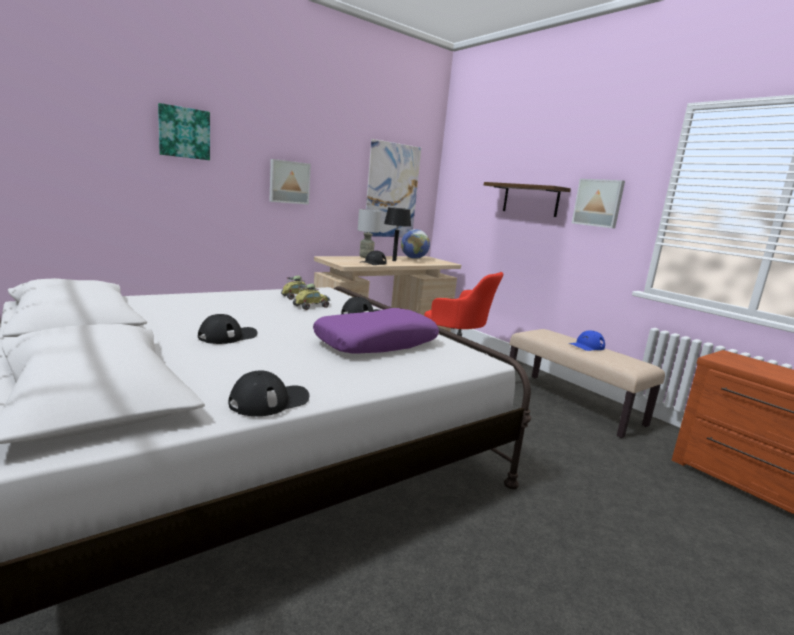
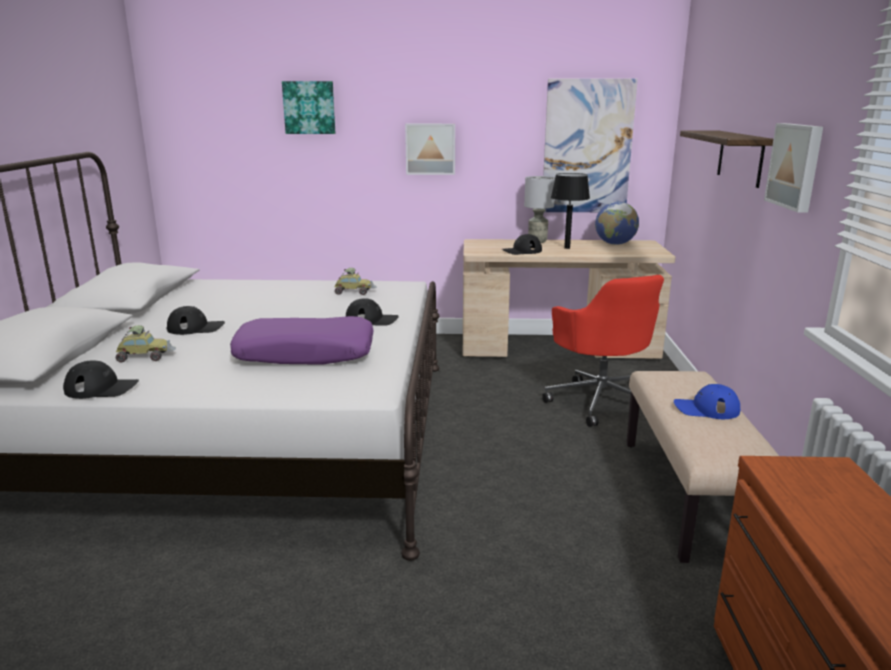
camera: 40 degrees right, 5 degrees up
(311, 306) = (341, 304): toy car -> toy car (145, 356)

